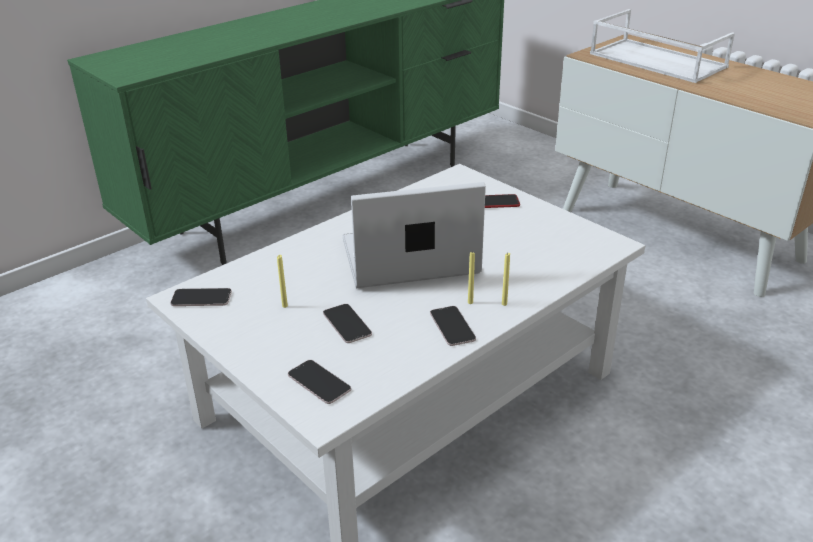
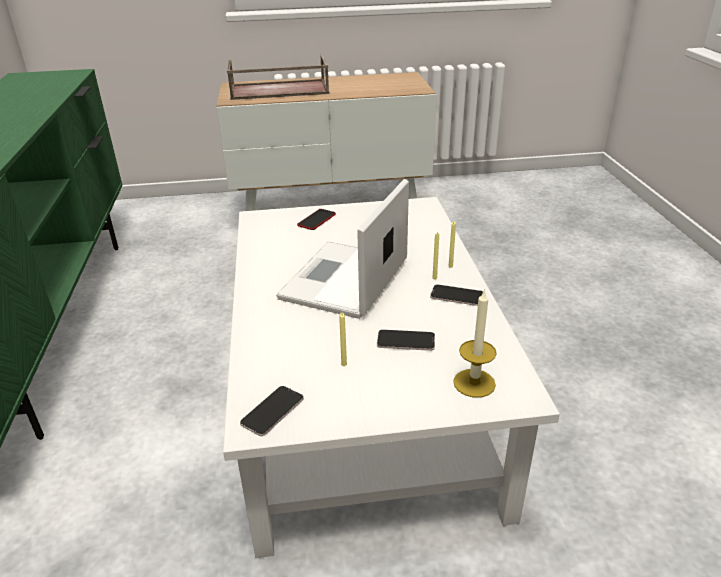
camera: 55 degrees left, 0 degrees up
(319, 382) = (474, 383): phone -> candle
(655, 60) = (278, 90): white tray -> brown tray

